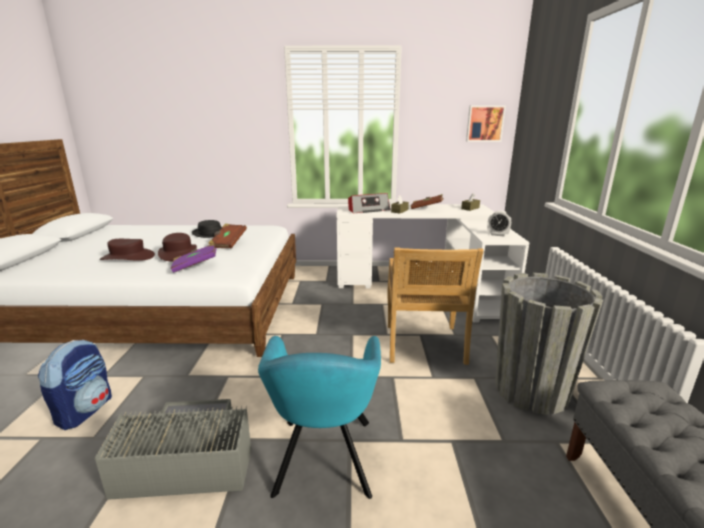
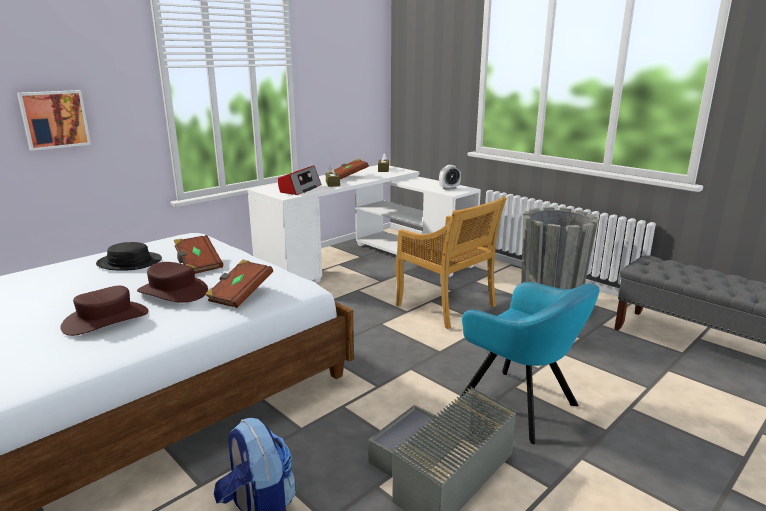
camera: 45 degrees left, 0 degrees up
(195, 266) = (240, 295): purple book -> brown book
(484, 123) = (368, 79): picture -> picture (54, 119)

